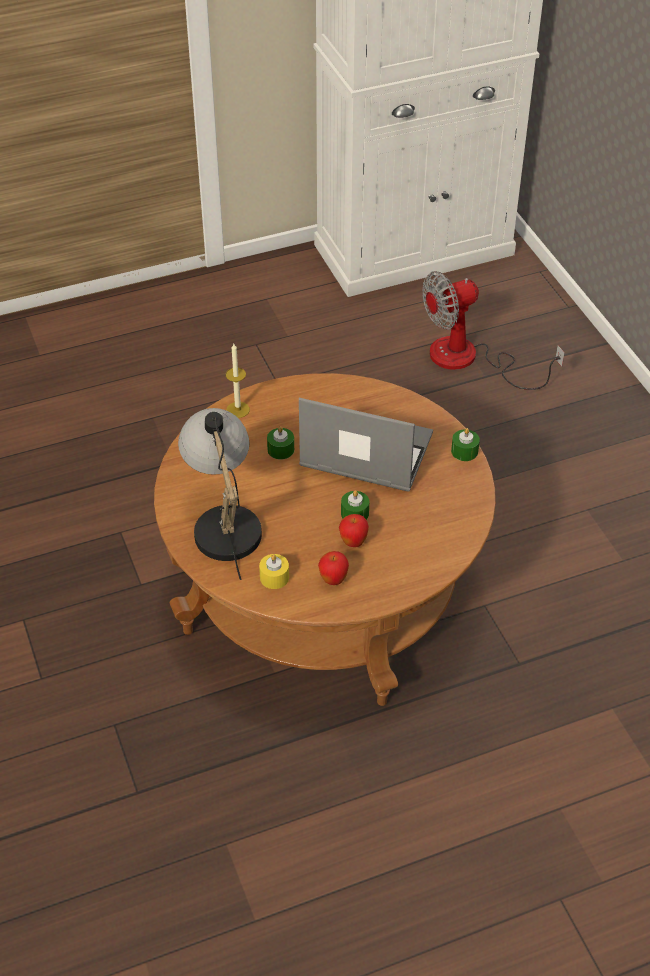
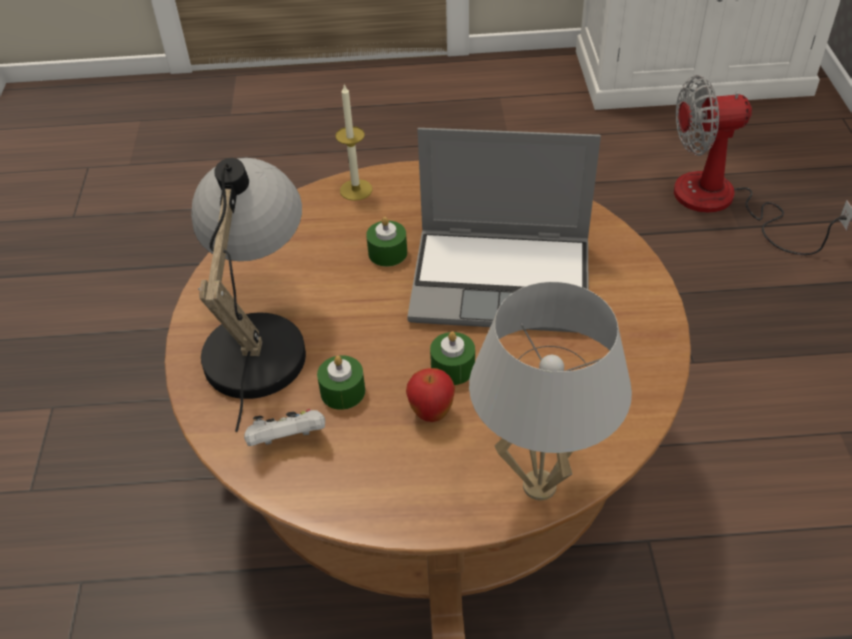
camera: 20 degrees right, 0 degrees up
(274, 577) = (288, 440): yellow candle -> white game controller
(333, 580) = (374, 468): apple -> none
(364, 452) = (503, 280): laptop -> laptop turned 150 degrees clockwise
(431, 567) = (539, 485): none -> white table lamp
(464, 451) = (656, 309): green candle -> green candle (343, 391)

